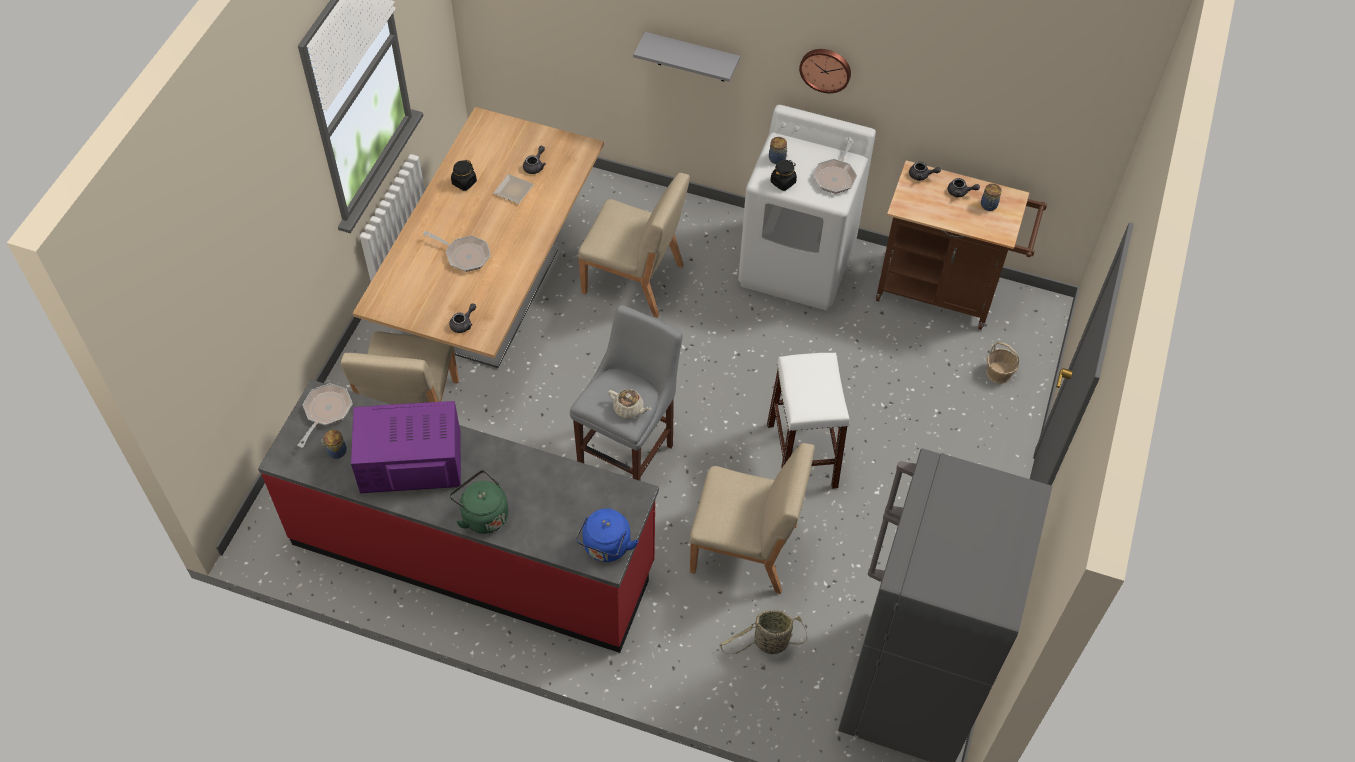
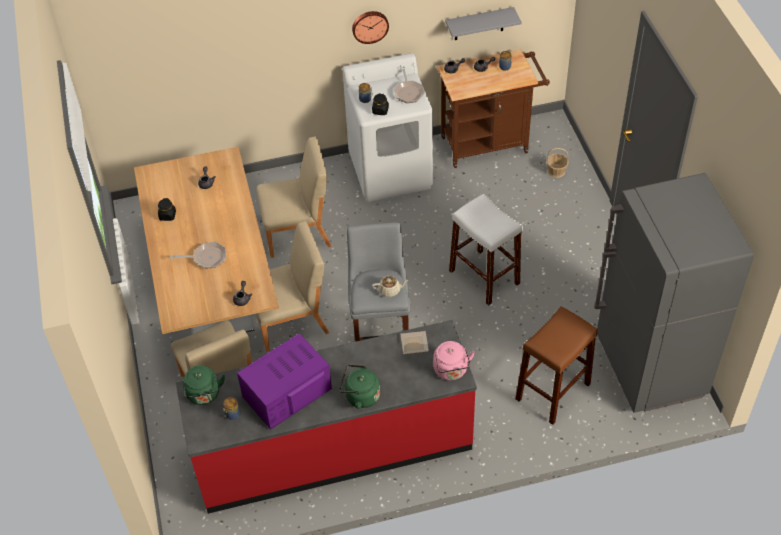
camera: 30 degrees left, 5 degrees down
(326, 412) = (204, 395): frying pan -> green kettle
(512, 191) = (204, 204): plate -> plate (413, 344)
(606, 548) = (451, 371): blue kettle -> pink kettle
(691, 58) = (274, 61): grey shelf -> grey shelf (479, 24)
(745, 549) = (495, 347): beige chair -> beige chair (291, 321)
(768, 643) = (552, 391): basket -> brown stool

